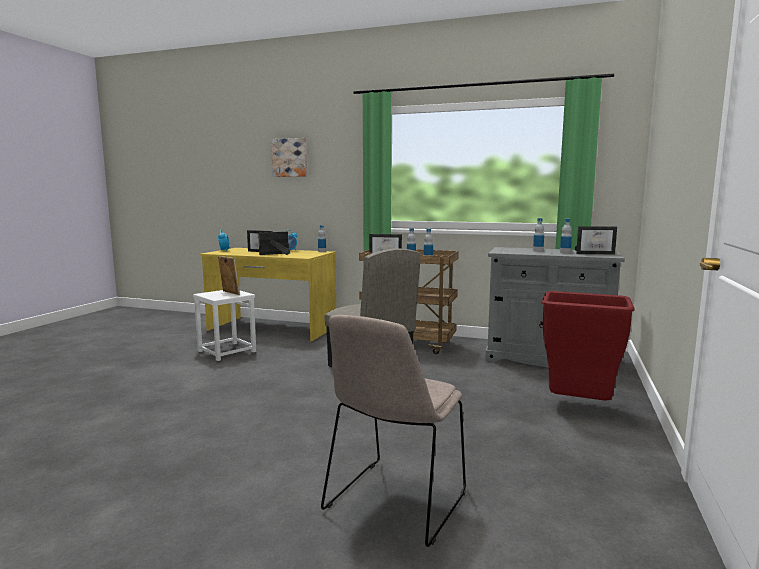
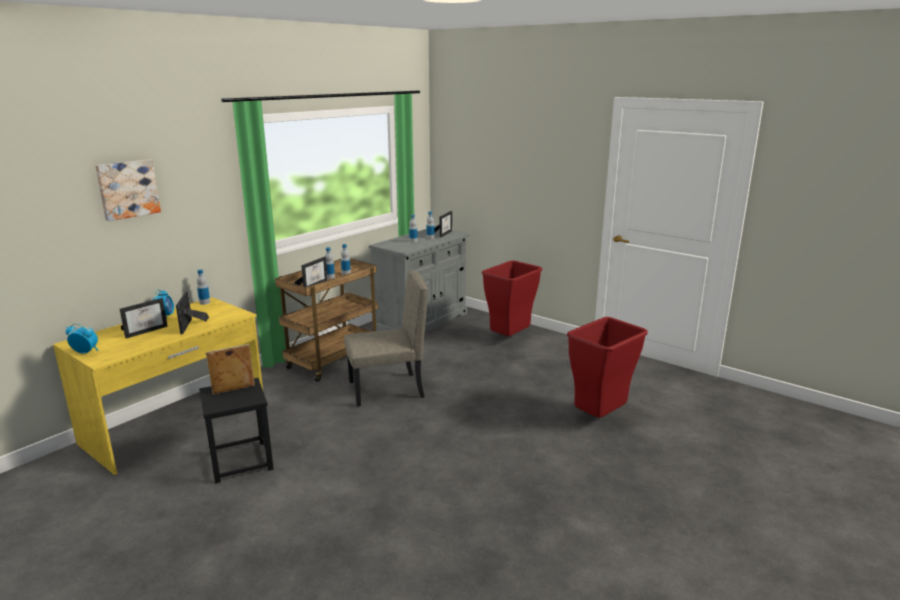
camera: 70 degrees left, 10 degrees up
(226, 351) = (241, 462): white stool -> black stool
(394, 503) = (599, 418): beige chair -> red trash can

